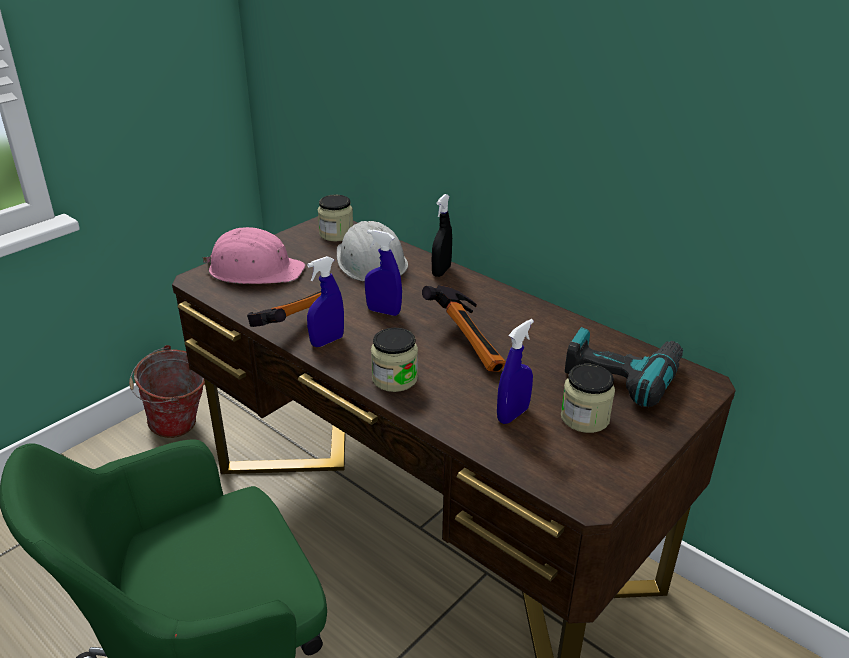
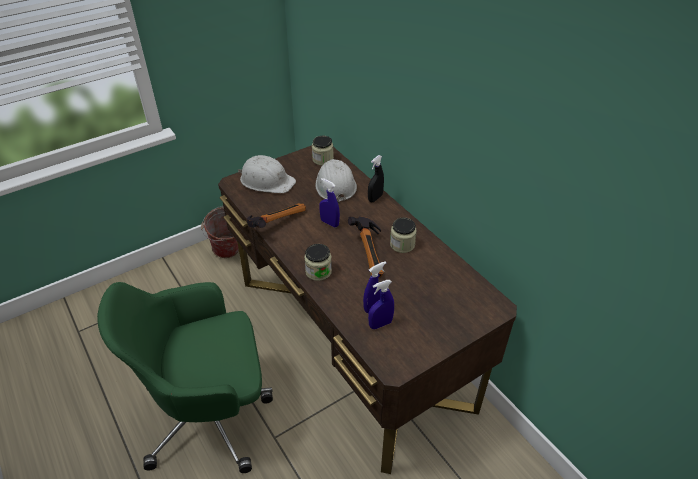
camera: 15 degrees right, 10 degrees up
(255, 270) = (267, 180): pink hard hat -> white hard hat
(327, 341) = (290, 239): blue spray bottle -> blue spray bottle (380, 324)
(585, 418) = (415, 318): jar -> jar (402, 244)
(622, 374) = (451, 292): power drill -> none

